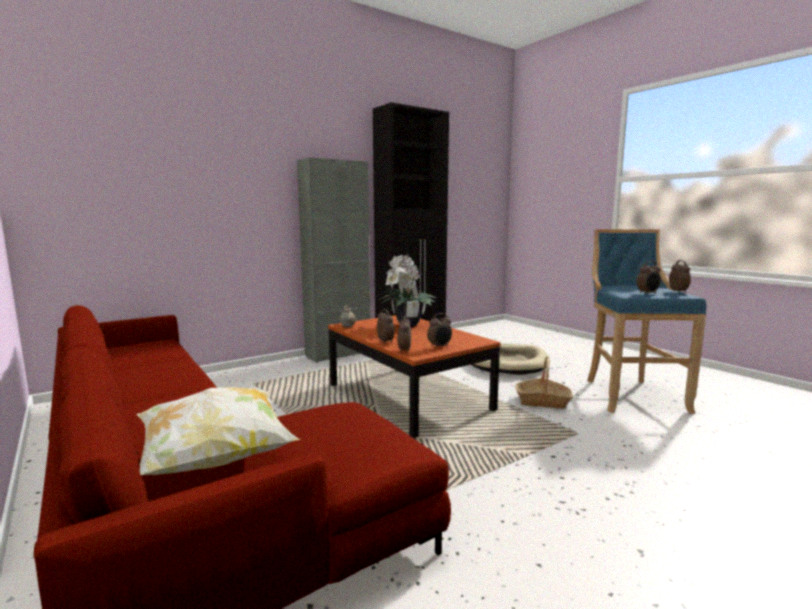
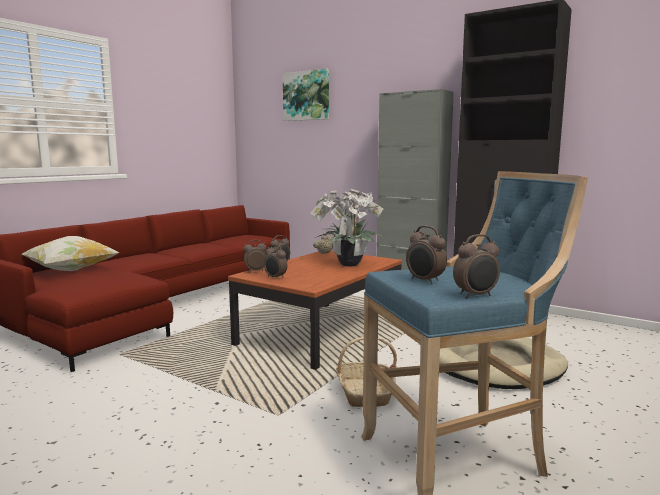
camera: 70 degrees right, 0 degrees up
(170, 143) = (306, 96): none -> picture

